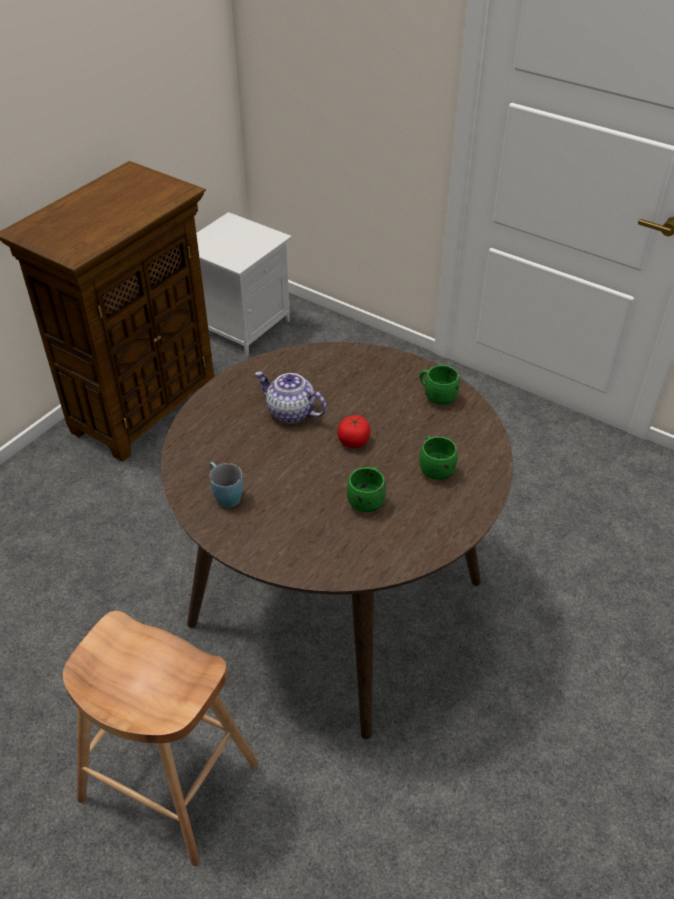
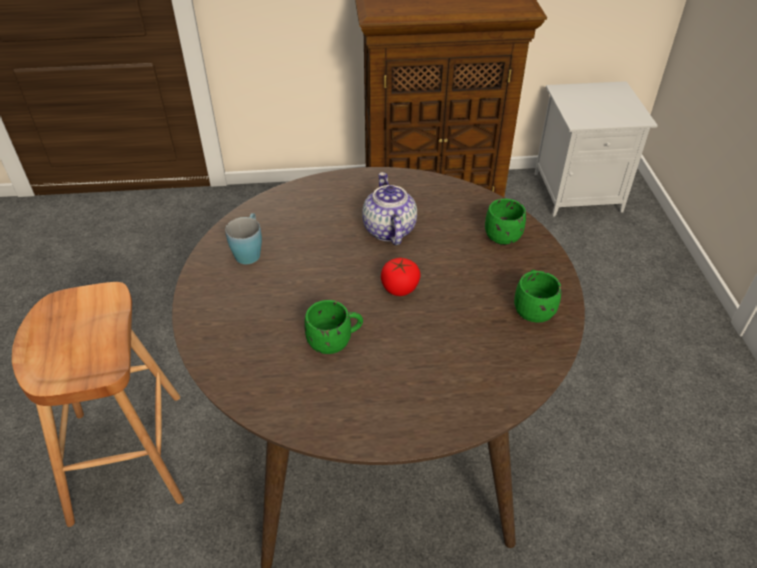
camera: 50 degrees right, 0 degrees up
(434, 468) = (430, 365): green mug -> green mug (504, 234)

